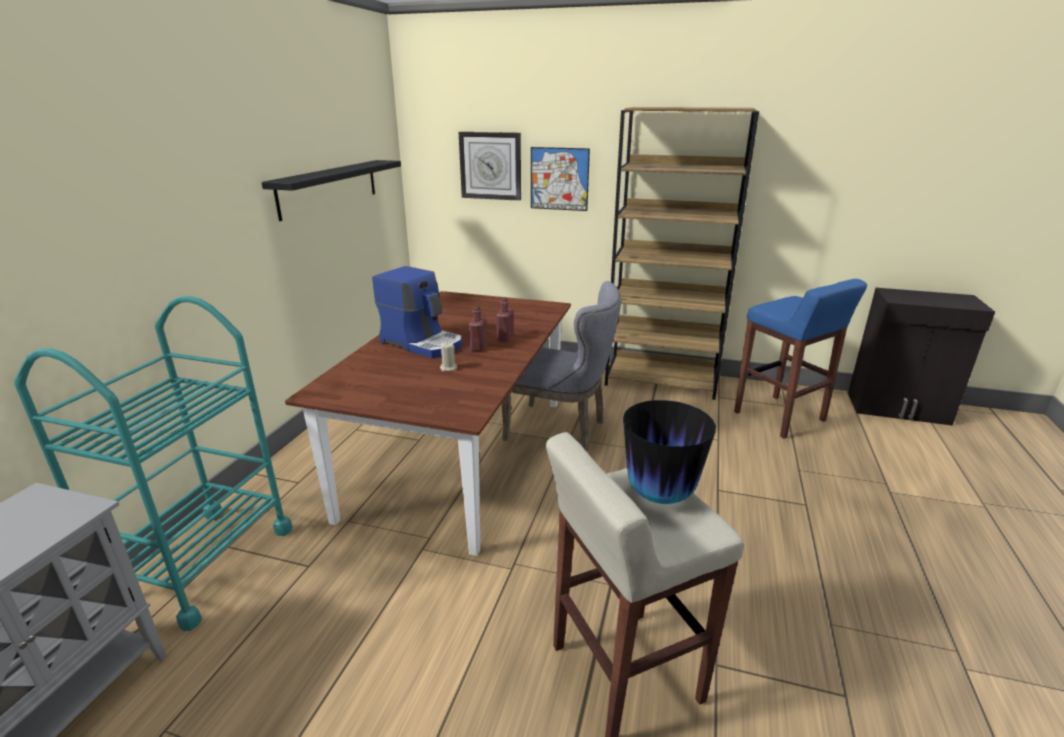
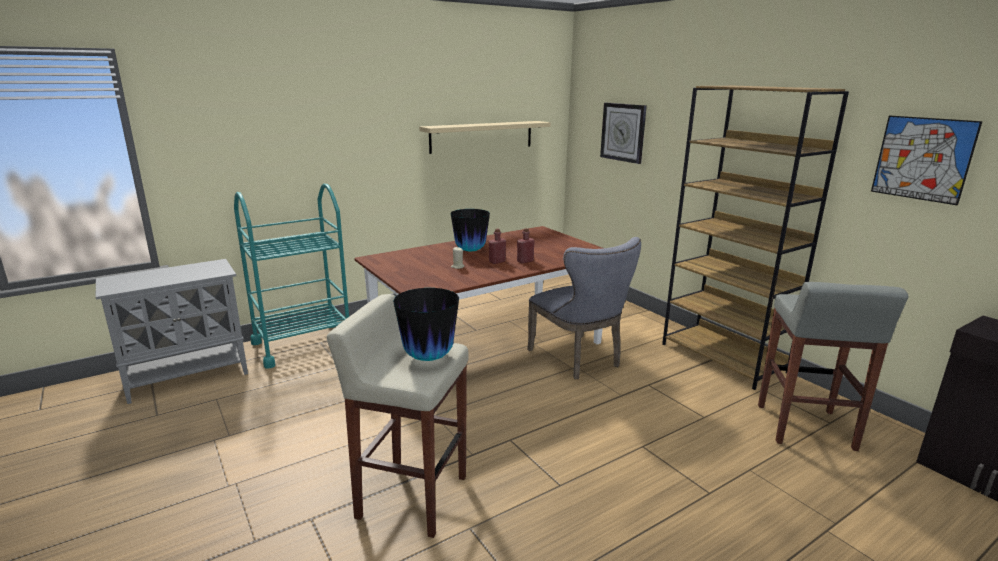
camera: 40 degrees right, 5 degrees down
(329, 187) = (482, 136): black shelf -> beige shelf
(423, 343) = (470, 250): coffee machine -> vase
(559, 179) = (670, 148): picture -> picture (922, 159)
(780, 417) = (805, 428): blue stool -> grey stool

